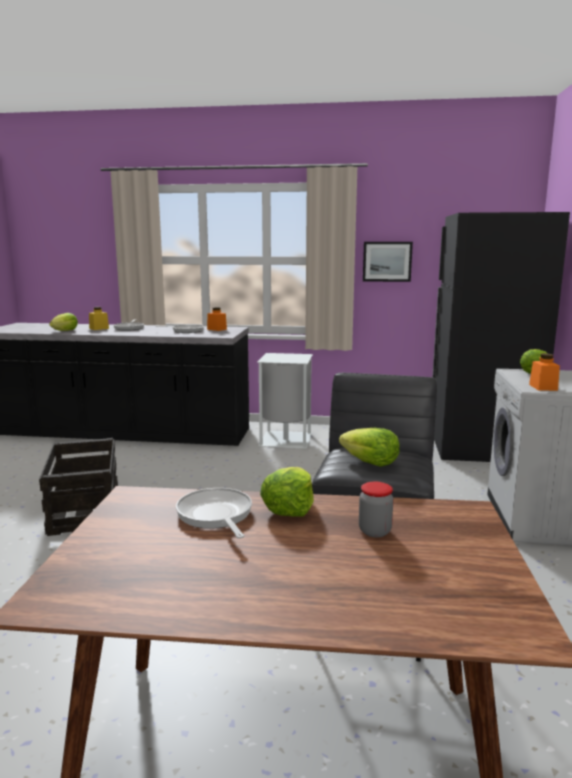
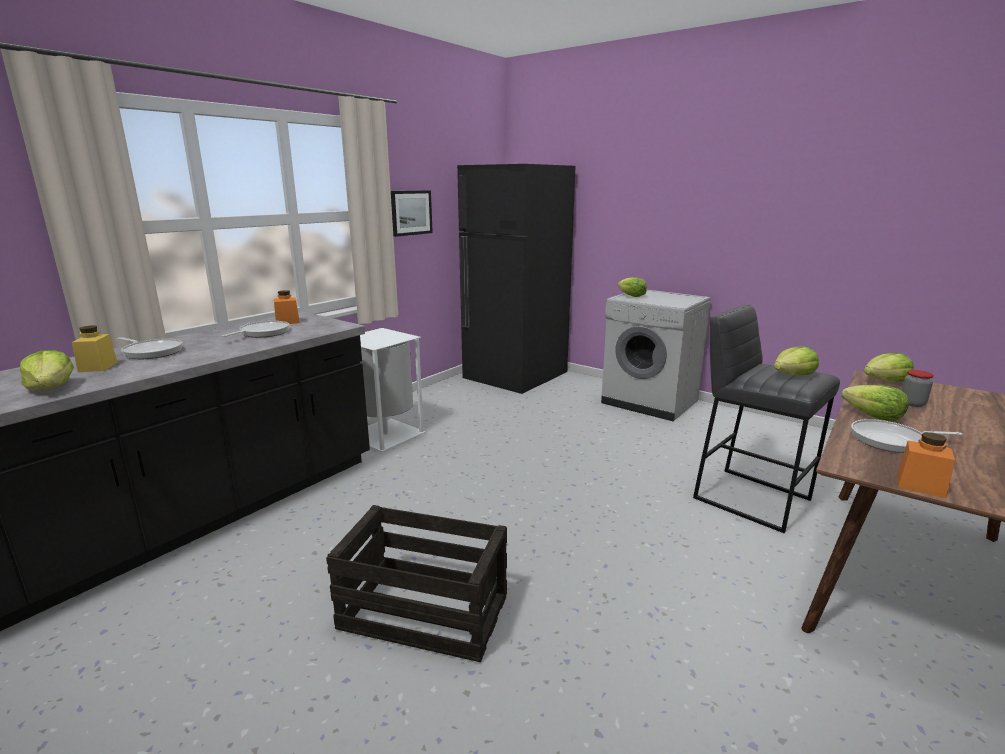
camera: 60 degrees left, 5 degrees up
(461, 518) = (885, 381): none -> lettuce
(543, 387) = (674, 303): orange jar -> orange jar (920, 485)

